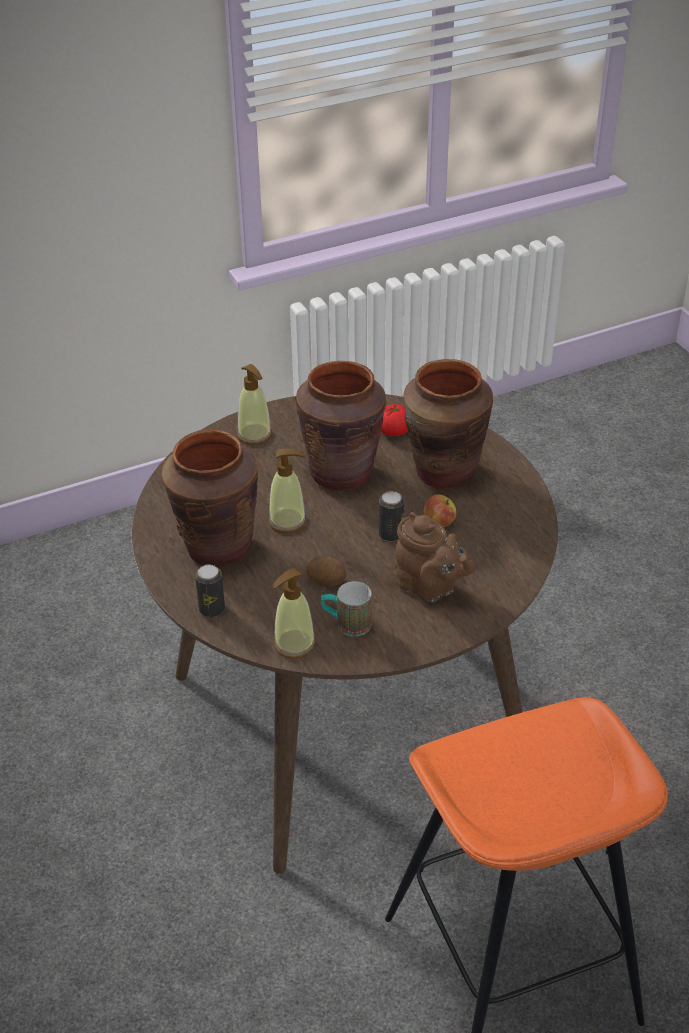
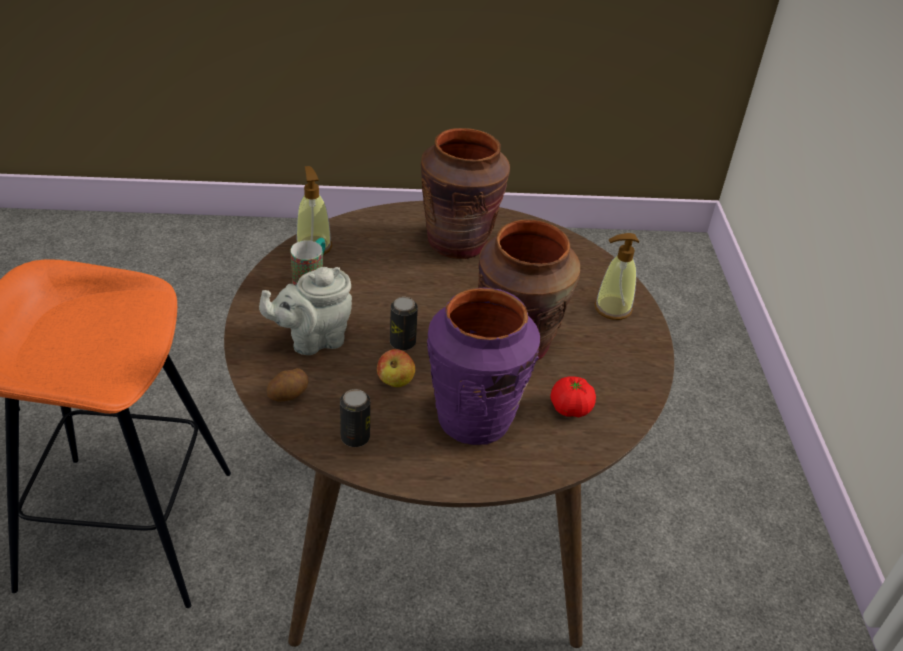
camera: 110 degrees right, 0 degrees up
(212, 609) = (386, 221): can -> can (355, 437)
(288, 521) = (466, 288): soap dispenser -> none
(326, 579) = (373, 285): potato -> potato (289, 395)
(430, 588) = (313, 339): brown teapot -> grey teapot
(444, 472) = (474, 419): brown vase -> purple vase

